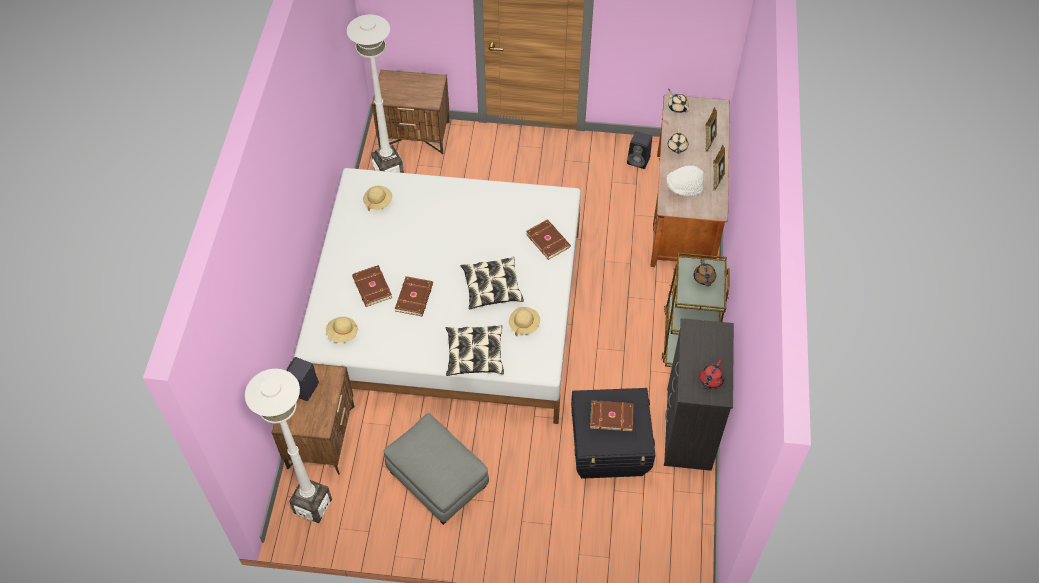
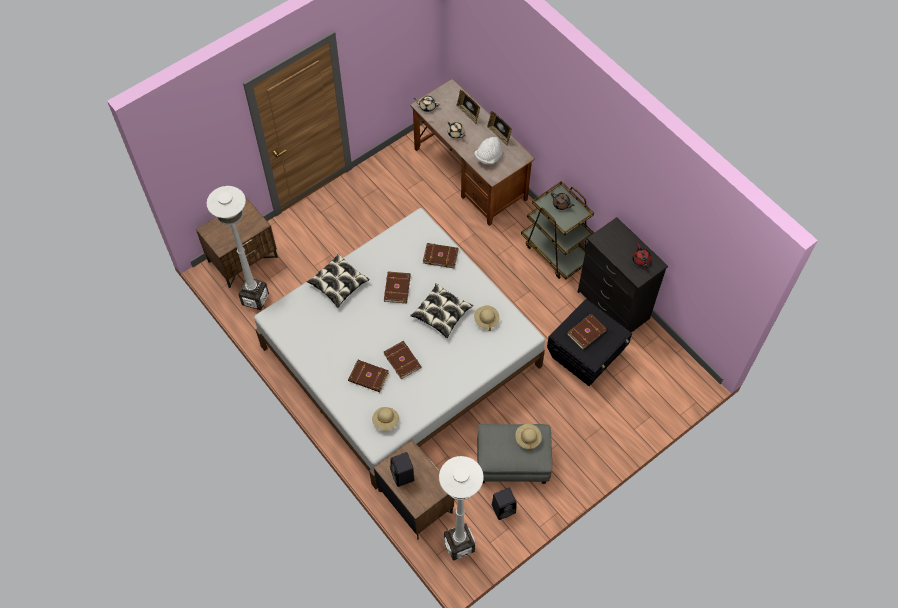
camera: 45 degrees left, 5 degrees up
(378, 202) = (305, 319): beige hat -> beige hat (527, 439)
(474, 355) = (479, 363): pillow -> pillow (338, 284)
(481, 237) = (398, 288): none -> brown book
(639, 160) = (408, 162): black speaker -> black speaker (504, 508)

